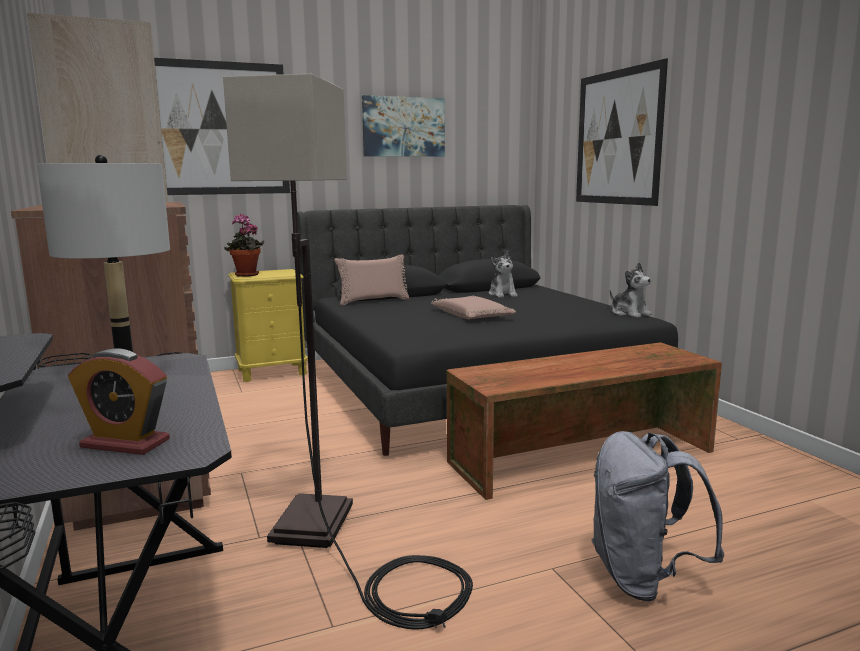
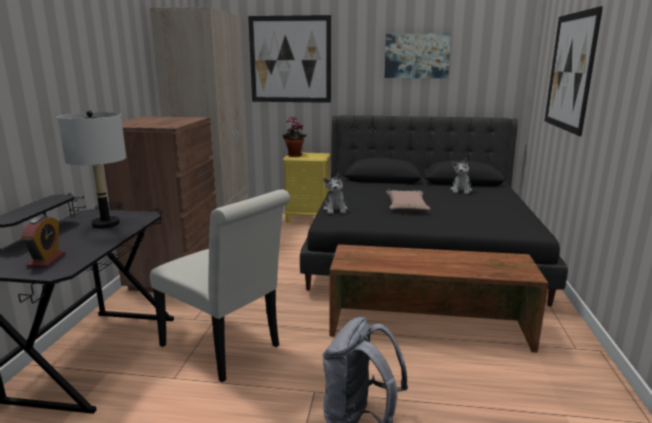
camera: 30 degrees right, 5 degrees up
(125, 443) = (47, 260): alarm clock -> alarm clock turned 135 degrees counterclockwise
(363, 559) = (225, 349): floor lamp -> white chair
(373, 301) = (363, 183): beige pillow -> none
(629, 313) = (531, 224): plush toy -> plush toy (335, 209)

